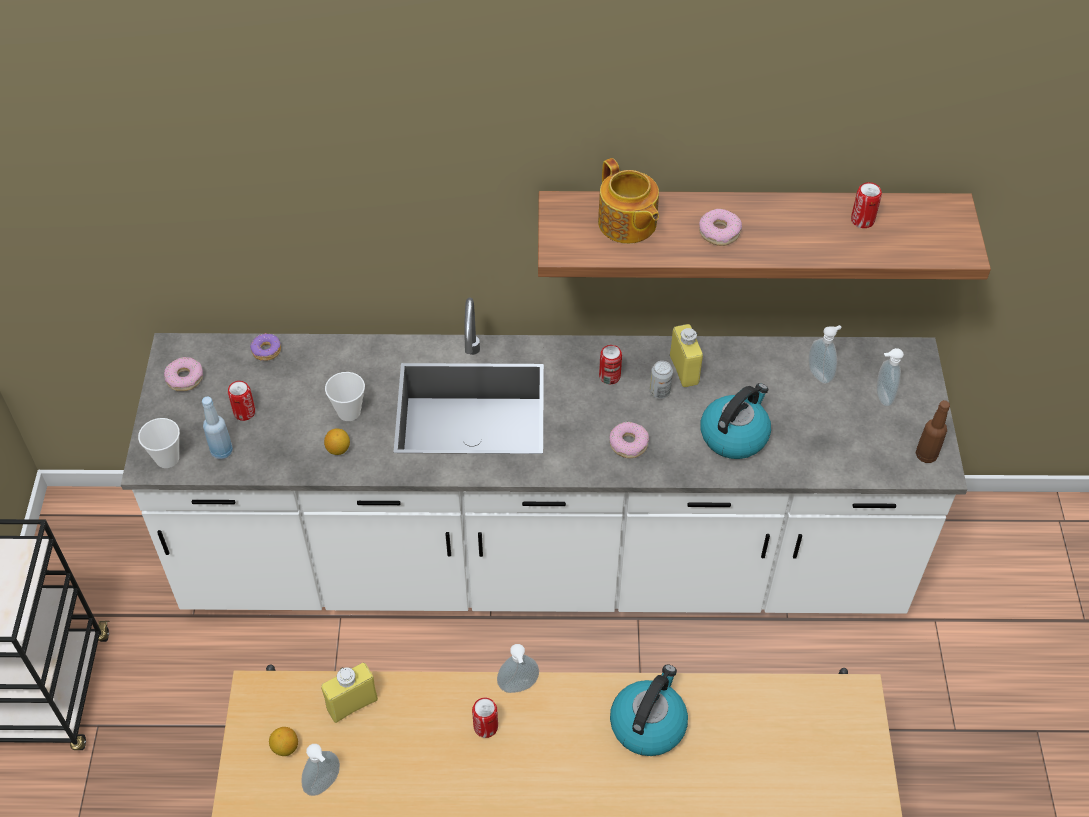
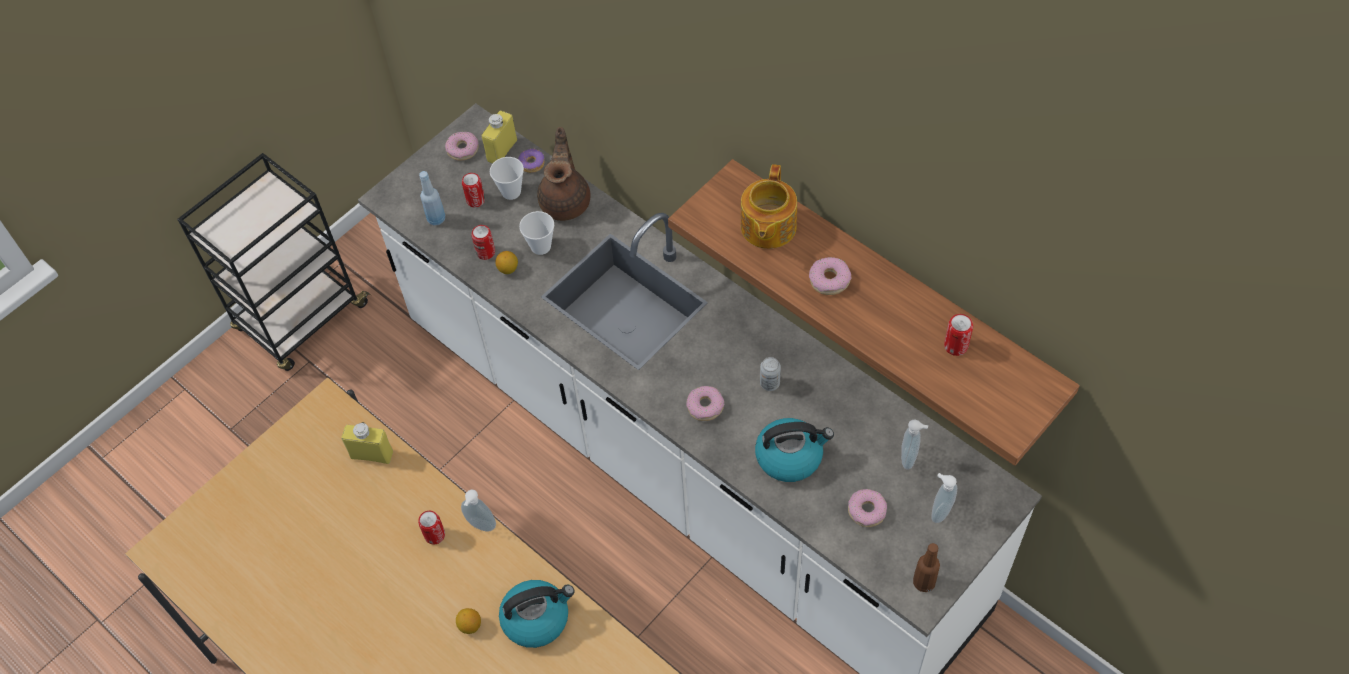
camera: 45 degrees right, 5 degrees up
(167, 458) = (400, 201): cup -> cup (511, 192)
(285, 747) = (308, 451): lemon -> lemon (470, 626)
(325, 785) = (307, 494): soap dispenser -> none
(332, 361) = (566, 201): none -> brown teapot
(609, 376) = (745, 345): can -> can (485, 252)
(684, 370) = (806, 379): yellow bottle -> yellow bottle (502, 150)
(832, 434) = (866, 511): none -> donut

